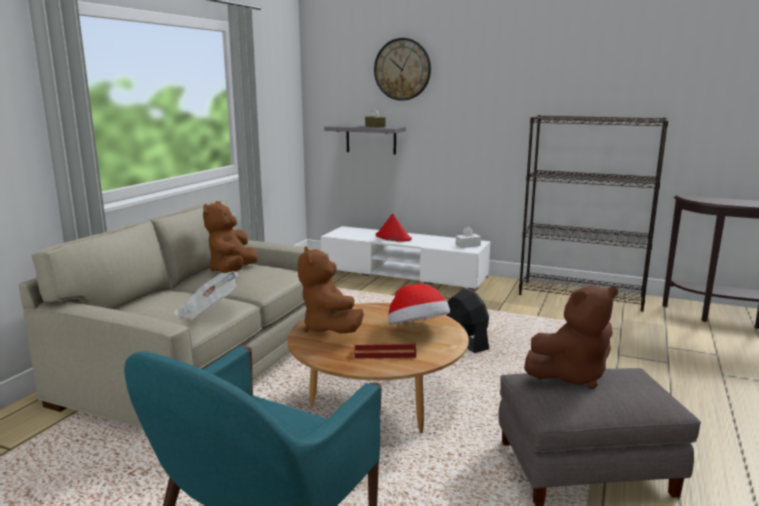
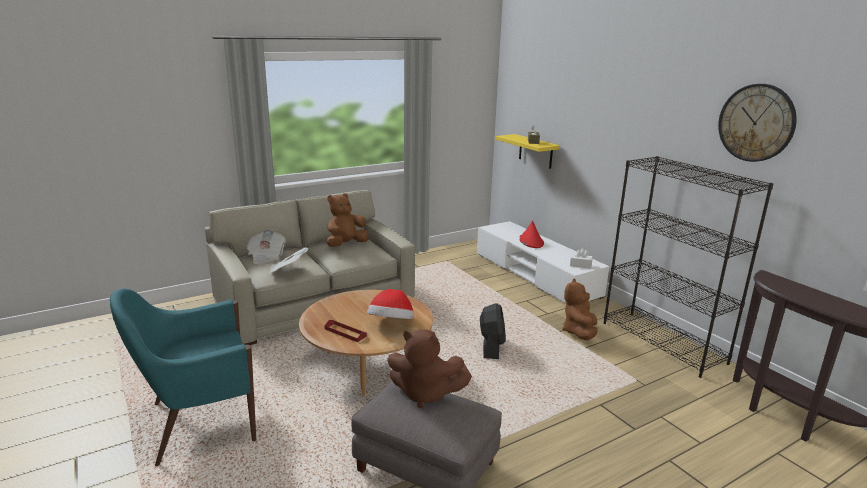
camera: 35 degrees right, 5 degrees up
(146, 306) = (266, 257): none -> newspaper
(330, 328) = (345, 304): brown plush toy -> brown plush toy (579, 332)
(371, 139) = (535, 151): grey shelf -> yellow shelf
(402, 69) = (562, 93): wall clock -> wall clock (756, 123)

